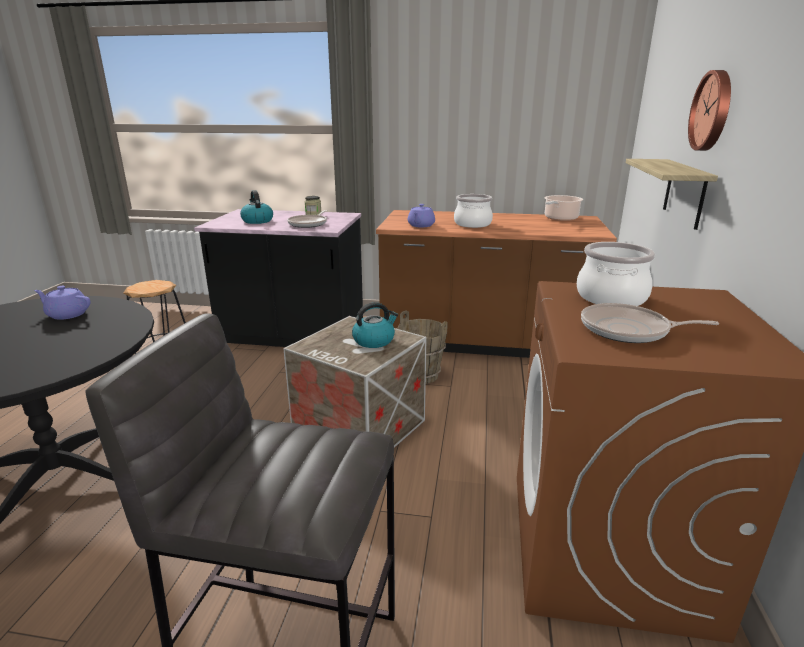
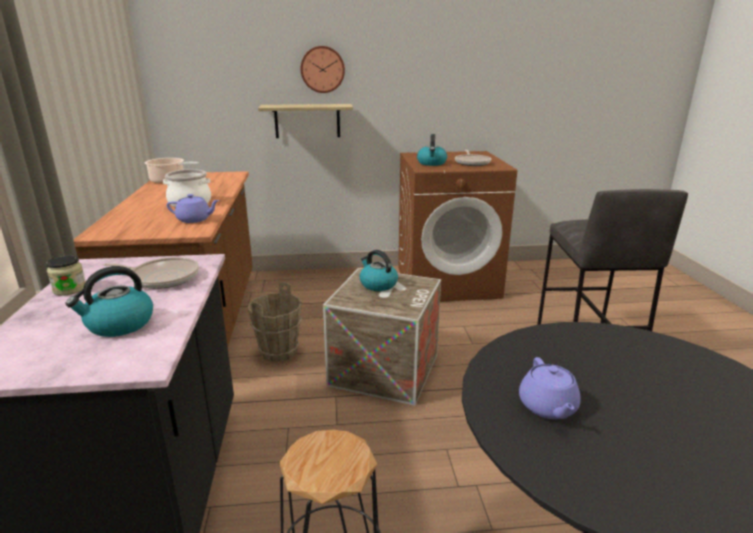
camera: 105 degrees left, 0 degrees up
(612, 298) = (431, 163): cooking pot -> kettle

